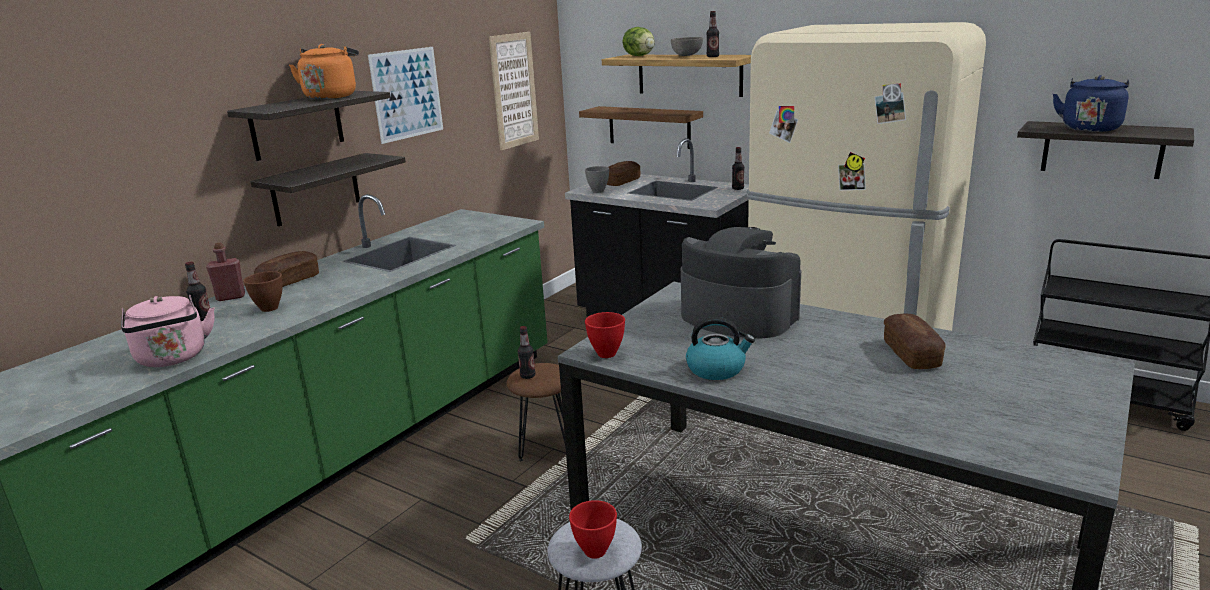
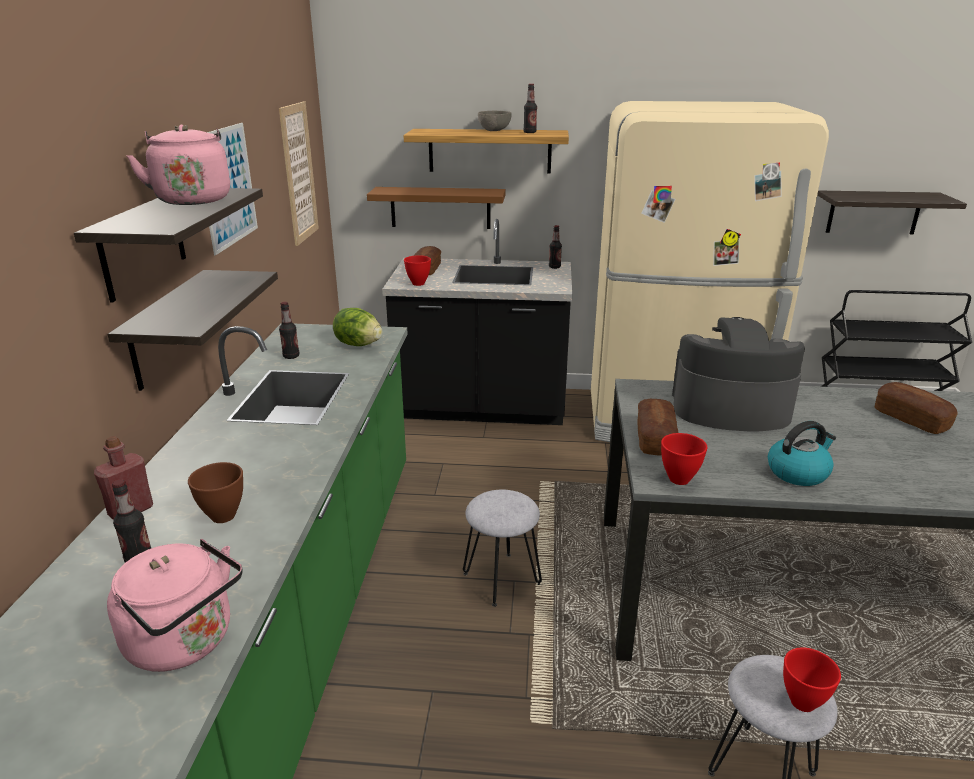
camera: 30 degrees left, 5 degrees up
(289, 281) = (191, 466): bread -> bread (654, 439)
(331, 96) = (193, 199): orange kettle -> pink kettle
(527, 376) = (495, 512): bottle -> bottle (291, 356)
(545, 444) = (501, 578): brown stool -> grey stool
(598, 191) = (418, 284): grey bowl -> red bowl
(639, 56) = (439, 131): lettuce -> lettuce (358, 344)
(1090, 128) = (878, 195): blue kettle -> none

